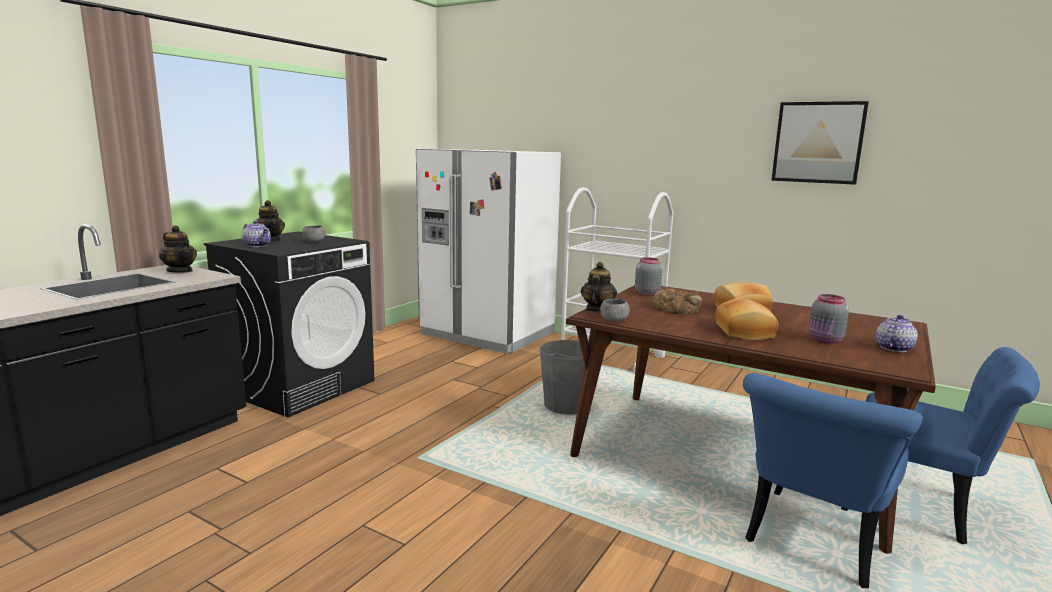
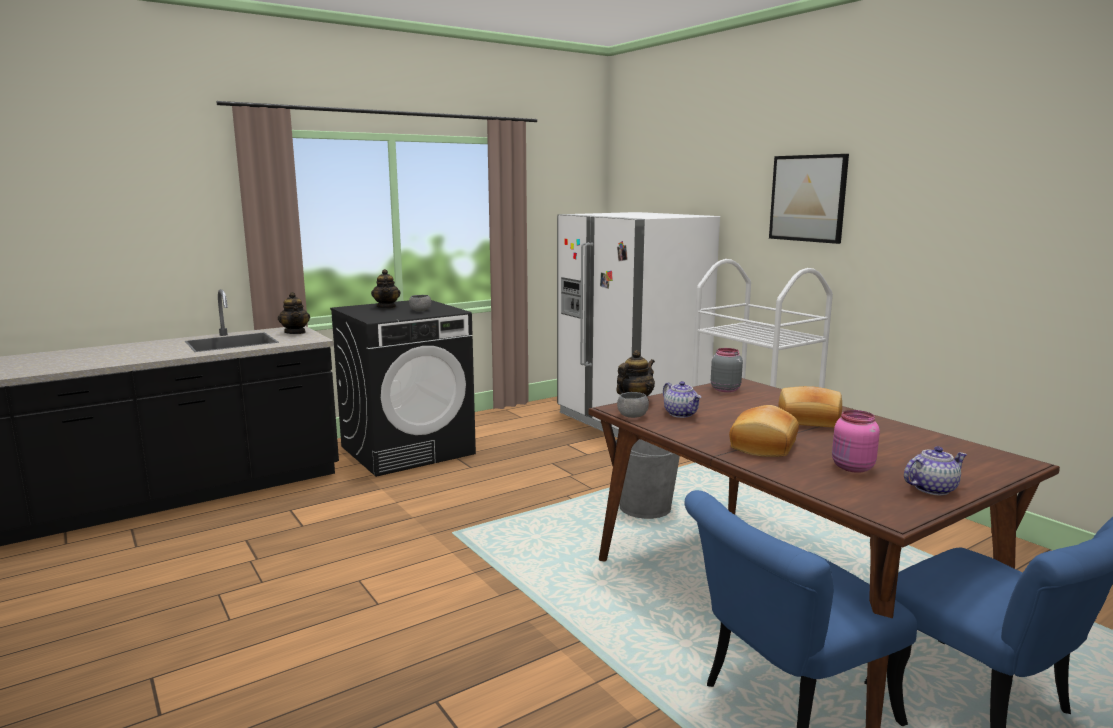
camera: 25 degrees right, 0 degrees up
(258, 245) = (367, 312): teapot -> teapot (681, 414)
(675, 308) = (728, 410): bread -> none
(818, 142) = (1015, 206): picture -> picture (808, 198)
(825, 340) = (852, 468): grey jar -> pink jar

